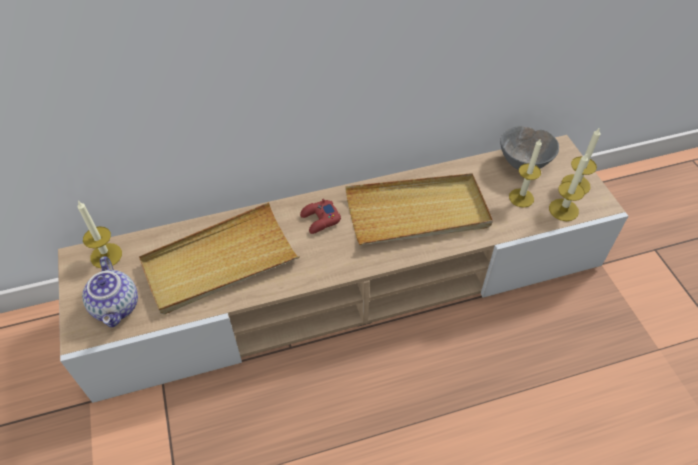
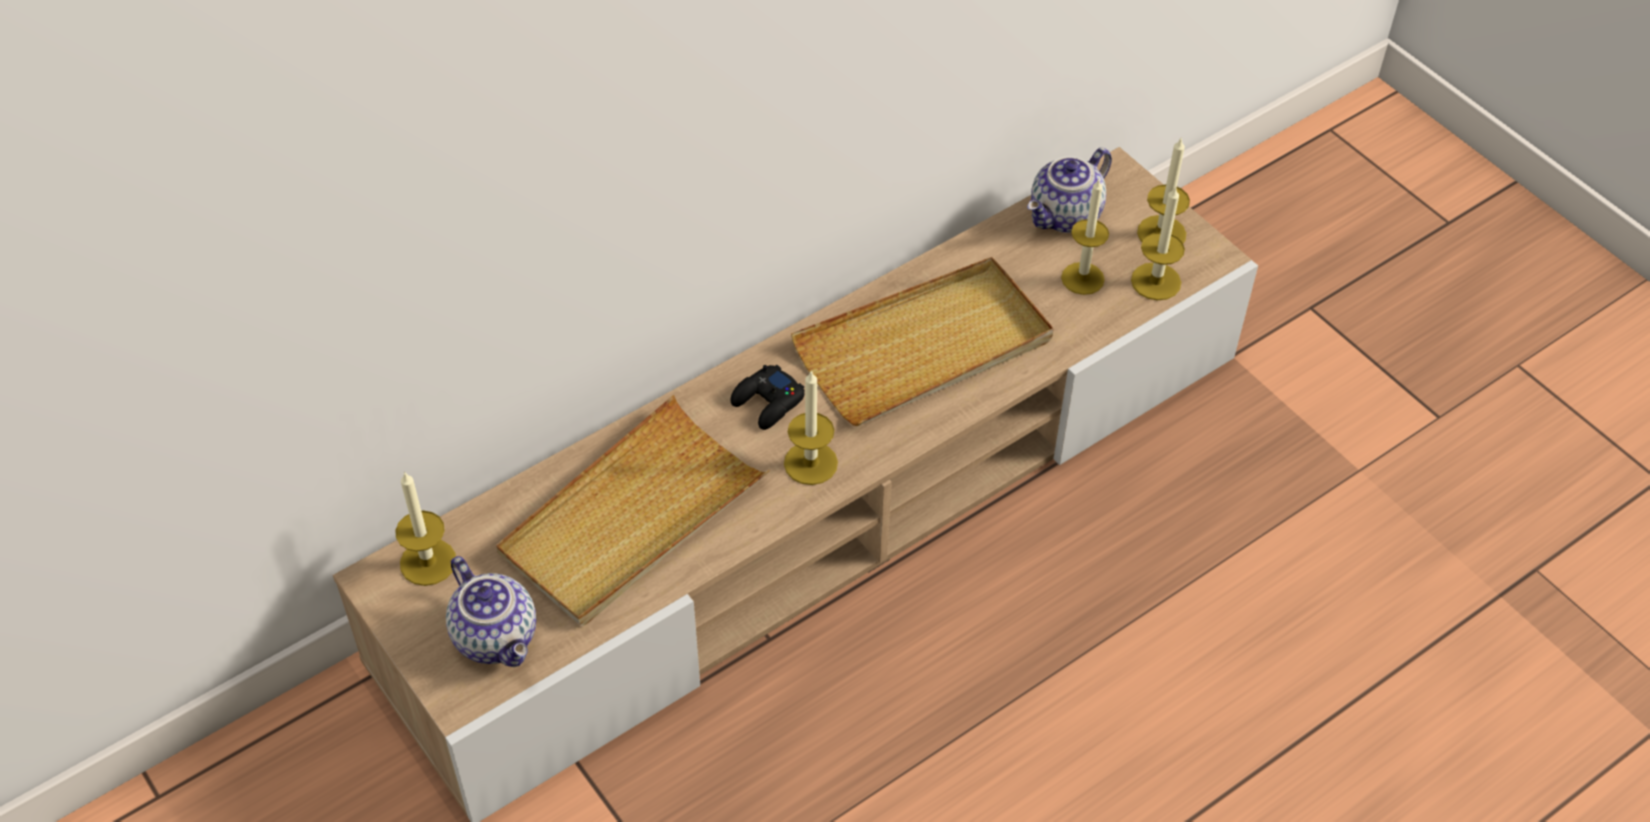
camera: 20 degrees left, 0 degrees up
(320, 220) = (768, 402): red game controller -> black game controller
(328, 258) = (810, 463): none -> candle
(523, 163) = (1066, 217): grey bowl -> teapot

